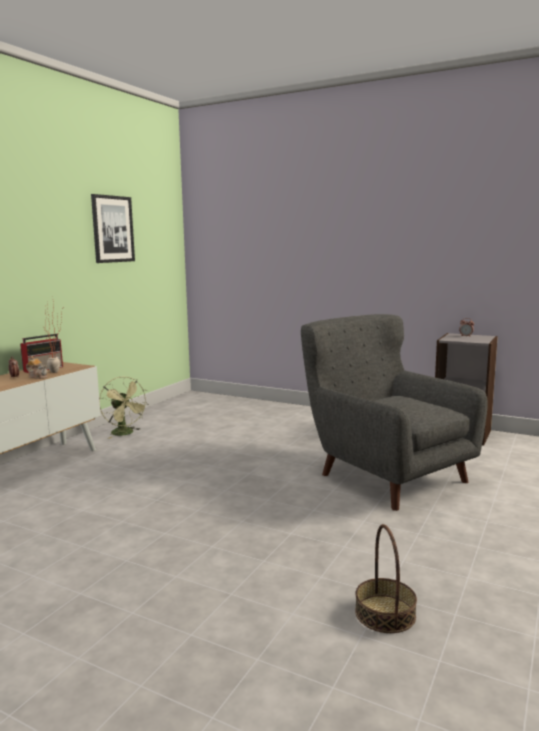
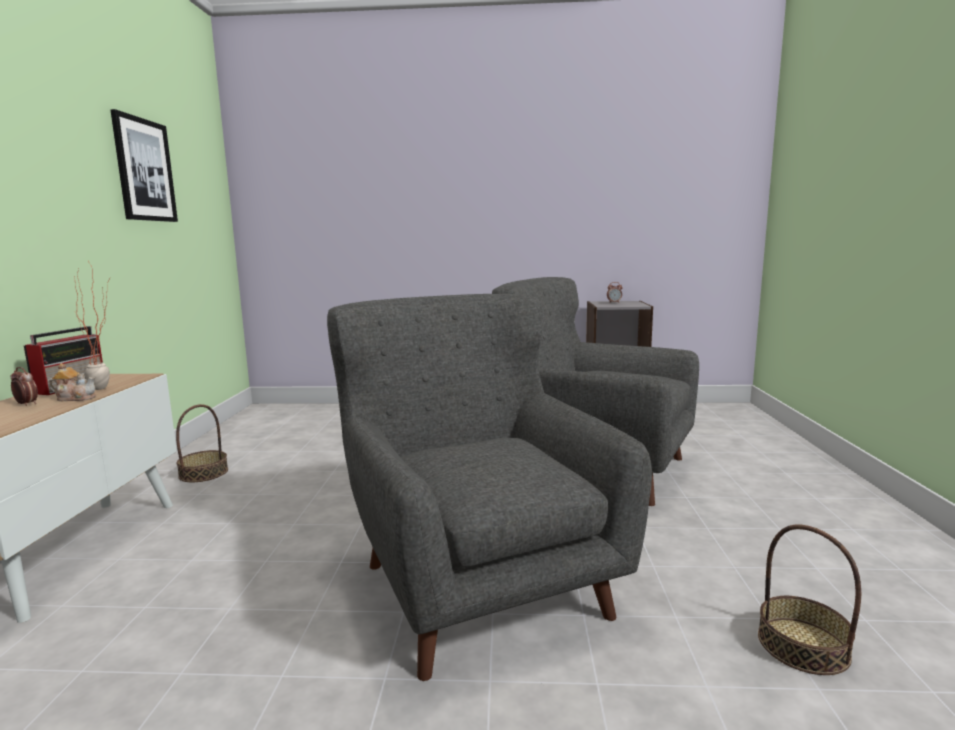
camera: 25 degrees left, 0 degrees up
(125, 433) = (203, 473): green fan -> basket
(224, 526) = (479, 578): none -> grey armchair

